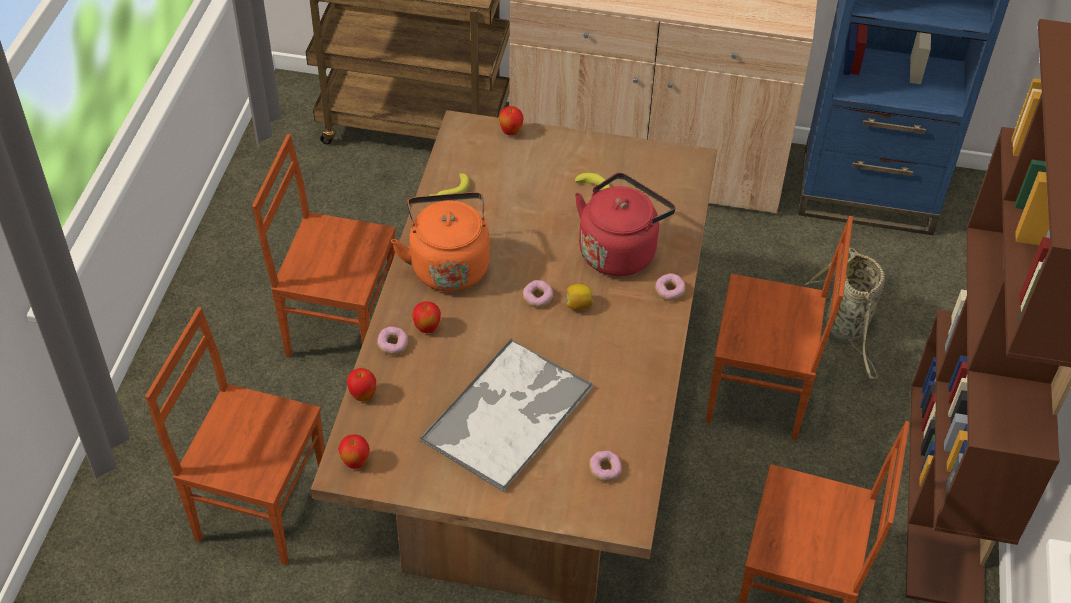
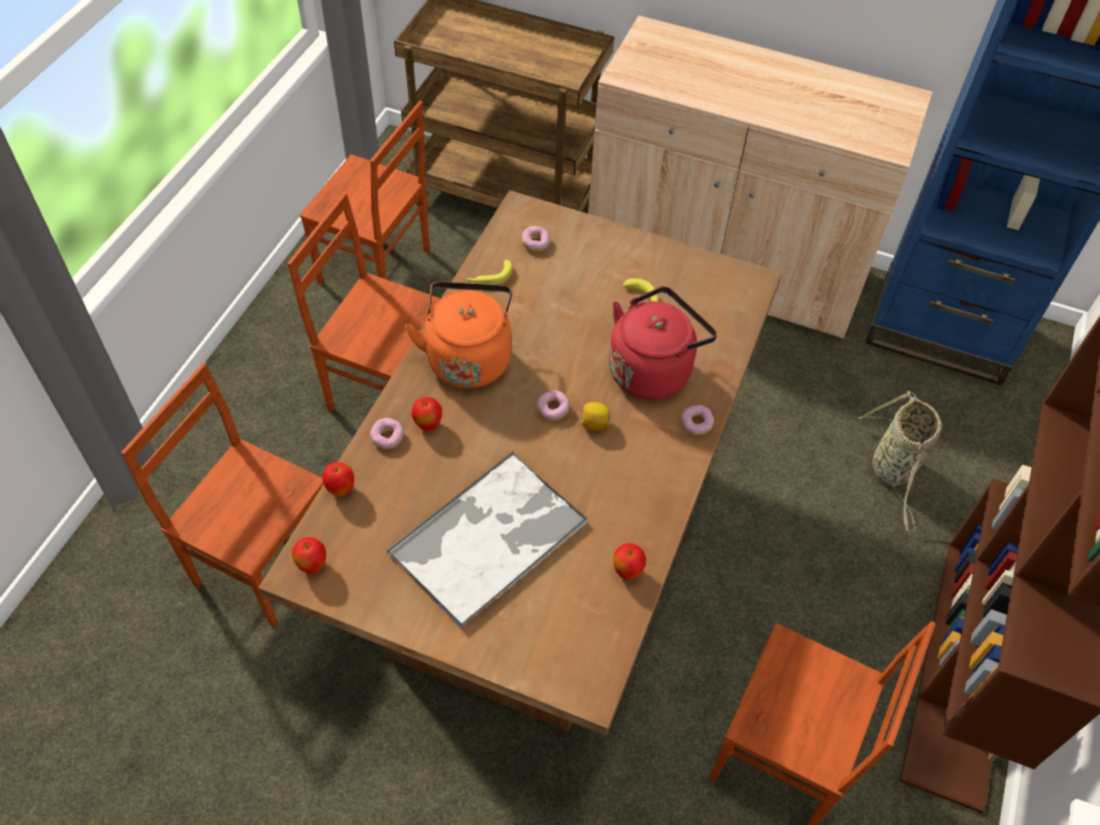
camera: 10 degrees right, 5 degrees up
(511, 132) = (569, 223): apple -> apple (627, 572)
(605, 470) = (578, 623): donut -> donut (535, 243)
(759, 393) = (788, 526): brown chair -> brown chair (375, 268)

